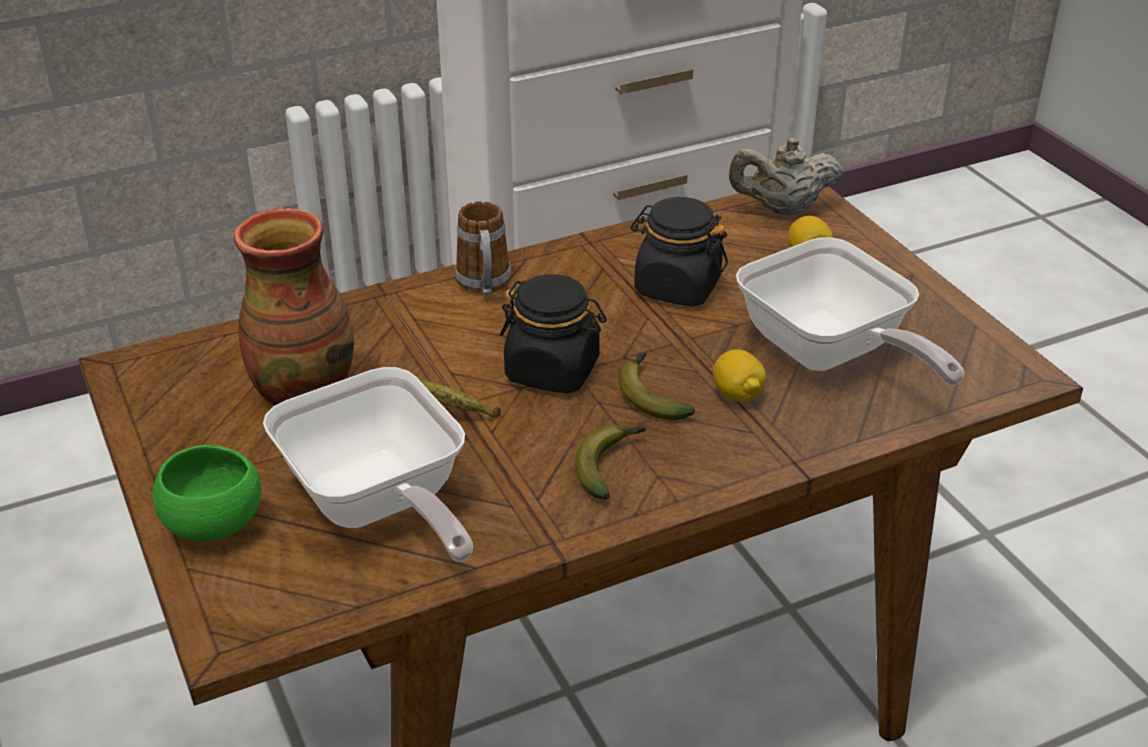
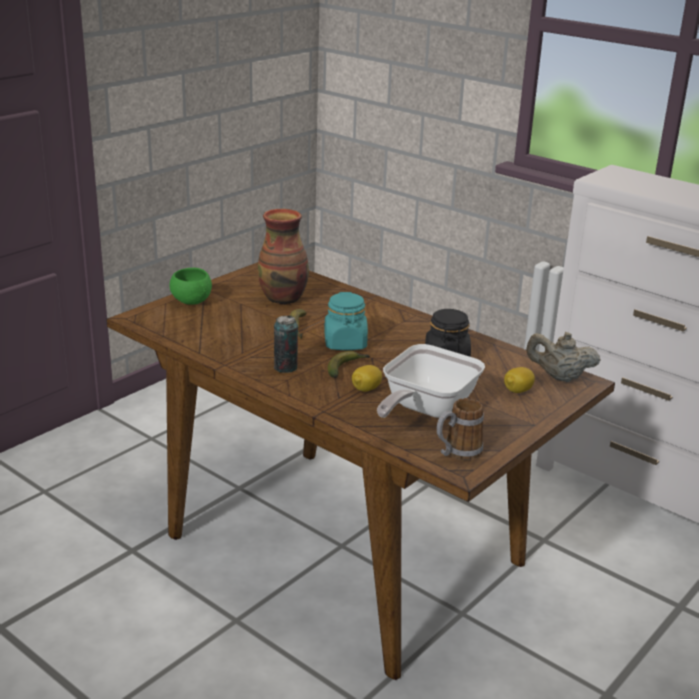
camera: 65 degrees right, 10 degrees down
(379, 506) = (223, 327): frying pan -> none
(484, 286) = (398, 316): mug -> mug (457, 453)
(553, 371) = (345, 343): black jar -> turquoise jar
(609, 465) = (285, 368): banana -> can
(782, 209) = (559, 377): beige teapot -> beige teapot turned 45 degrees counterclockwise

